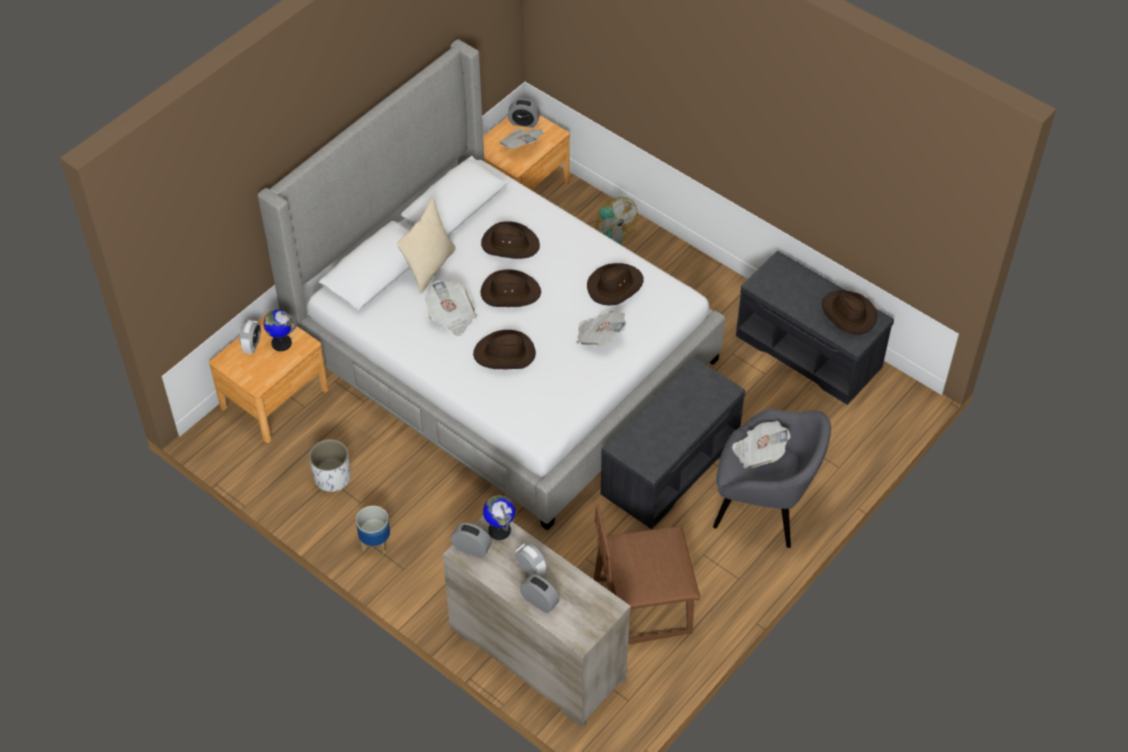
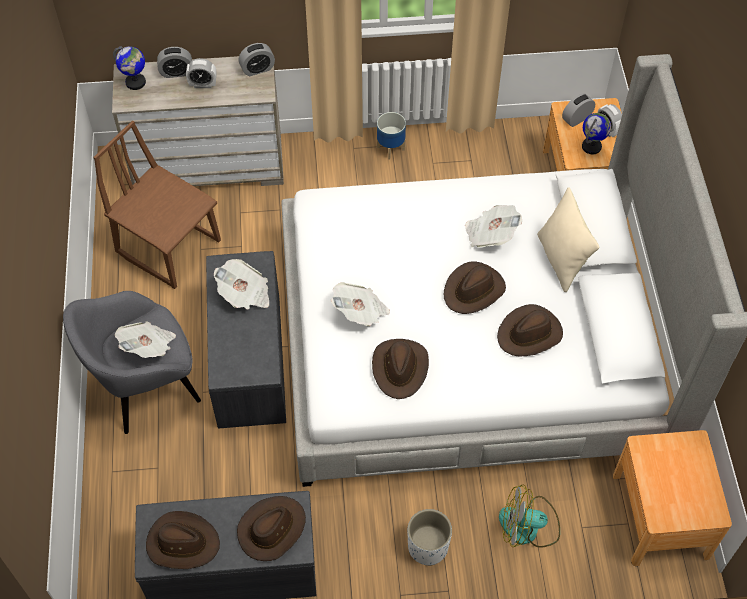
camera: 135 degrees right, 5 degrees up
(332, 478) = (471, 162): white planter -> white planter (428, 546)
(499, 530) = (252, 92): globe -> globe (135, 82)
(505, 354) = (413, 236): brown hat -> brown hat (272, 529)
(521, 146) = (668, 474): newspaper -> newspaper (245, 294)
(524, 122) = (701, 505): alarm clock -> alarm clock (576, 119)
(642, 605) = (169, 246): brown chair -> brown chair turned 90 degrees counterclockwise

